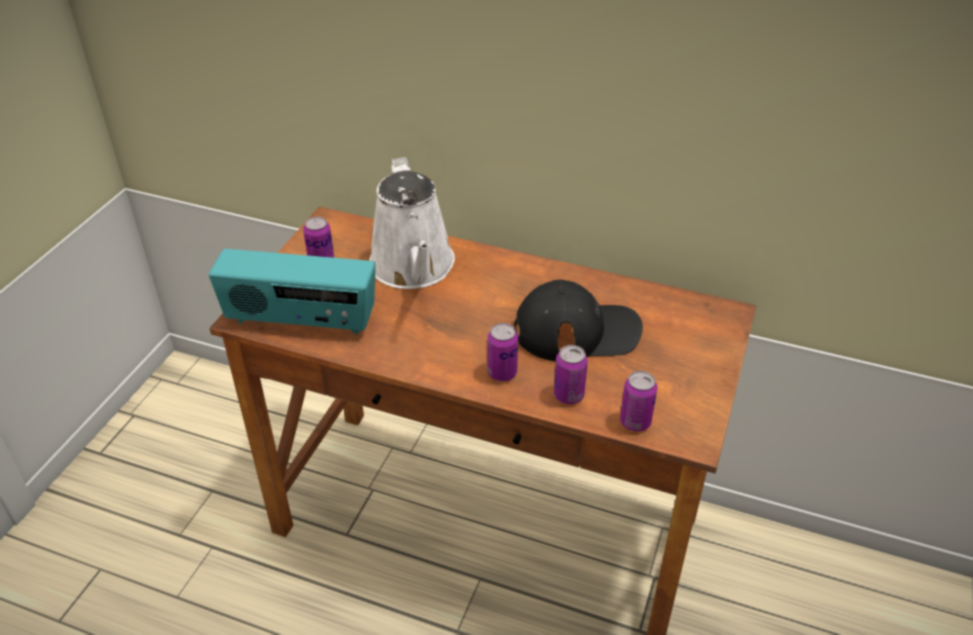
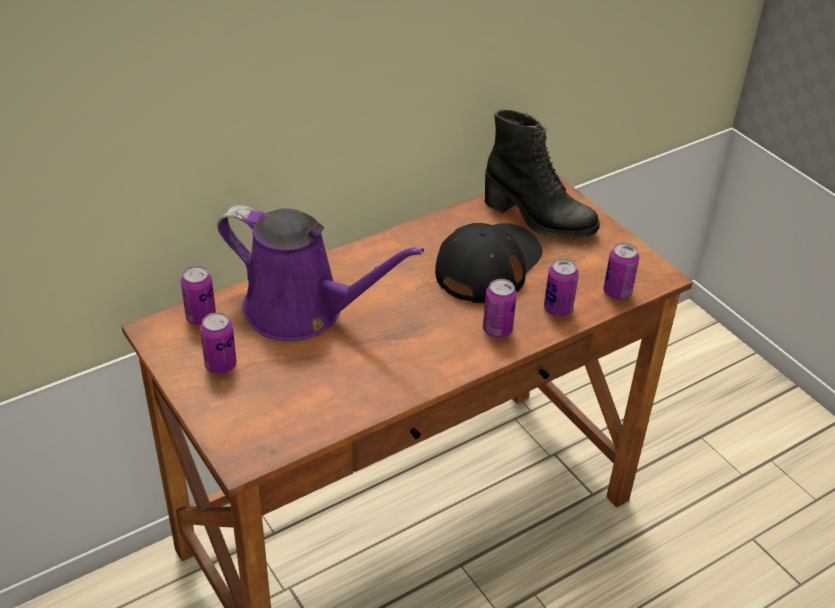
camera: 55 degrees left, 0 degrees up
(301, 321) = (294, 418): radio -> none
(359, 231) = (201, 317): none -> can
(413, 268) = (302, 311): white watering can -> purple watering can
(674, 329) = (538, 219): none -> black boot

